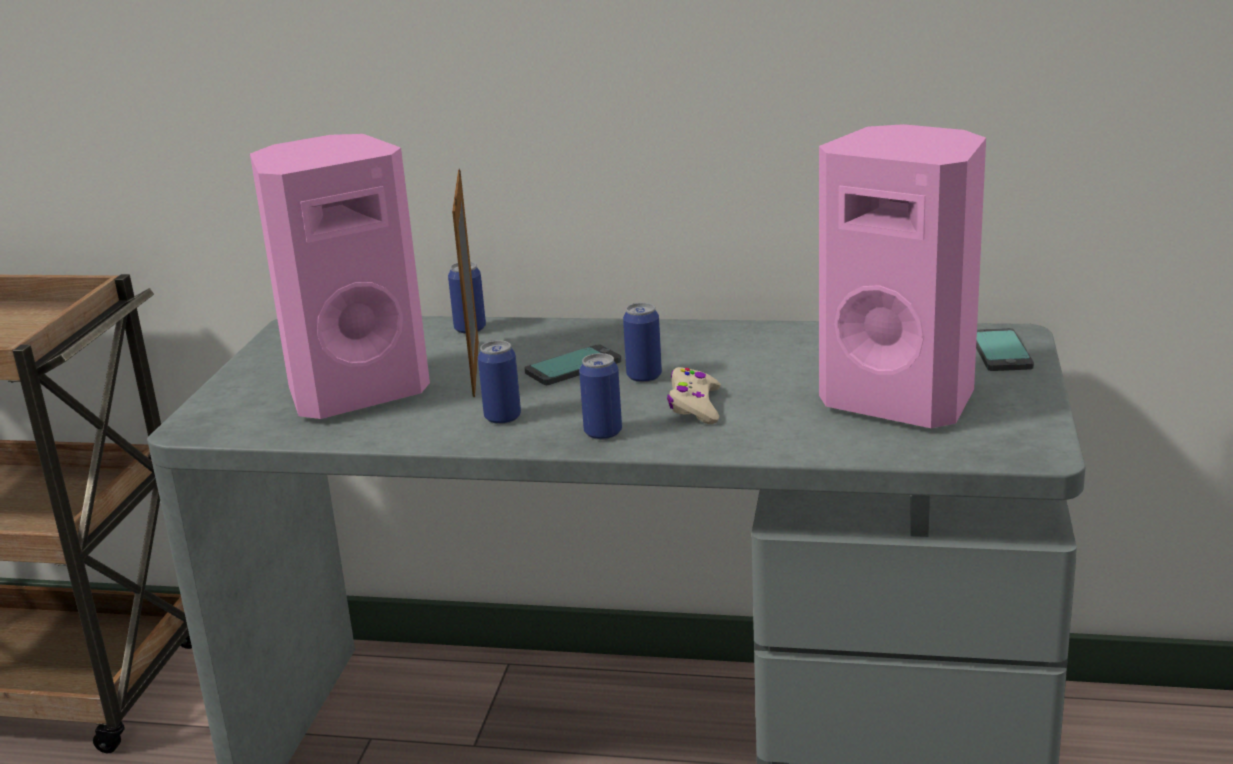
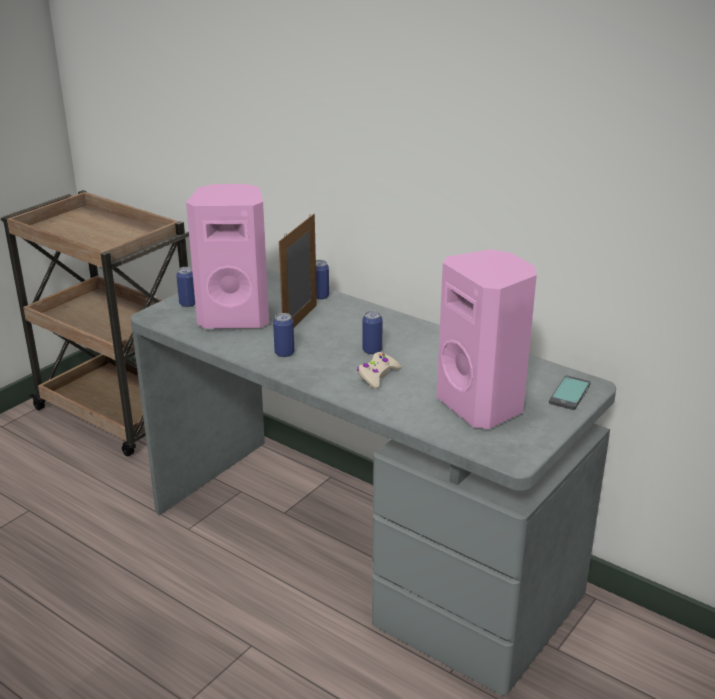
camera: 25 degrees right, 5 degrees up
(573, 367) = (345, 334): phone -> none
(603, 433) = (320, 376): can -> can (188, 304)

